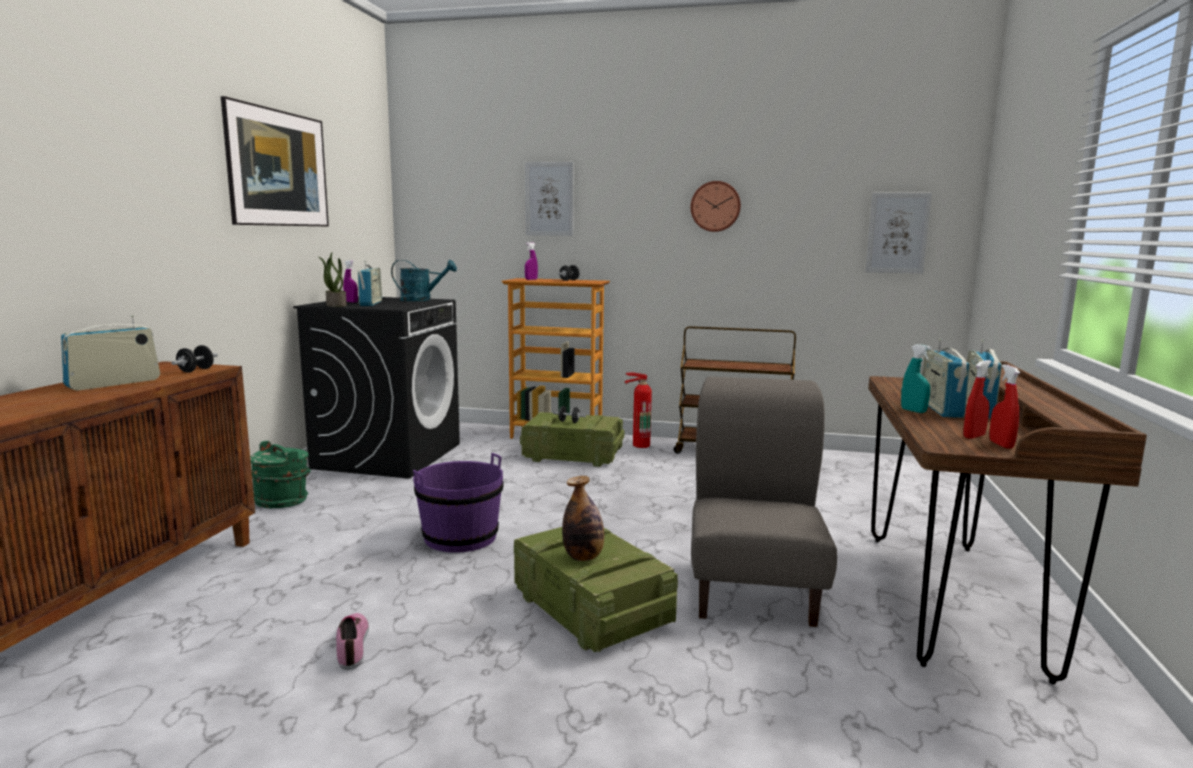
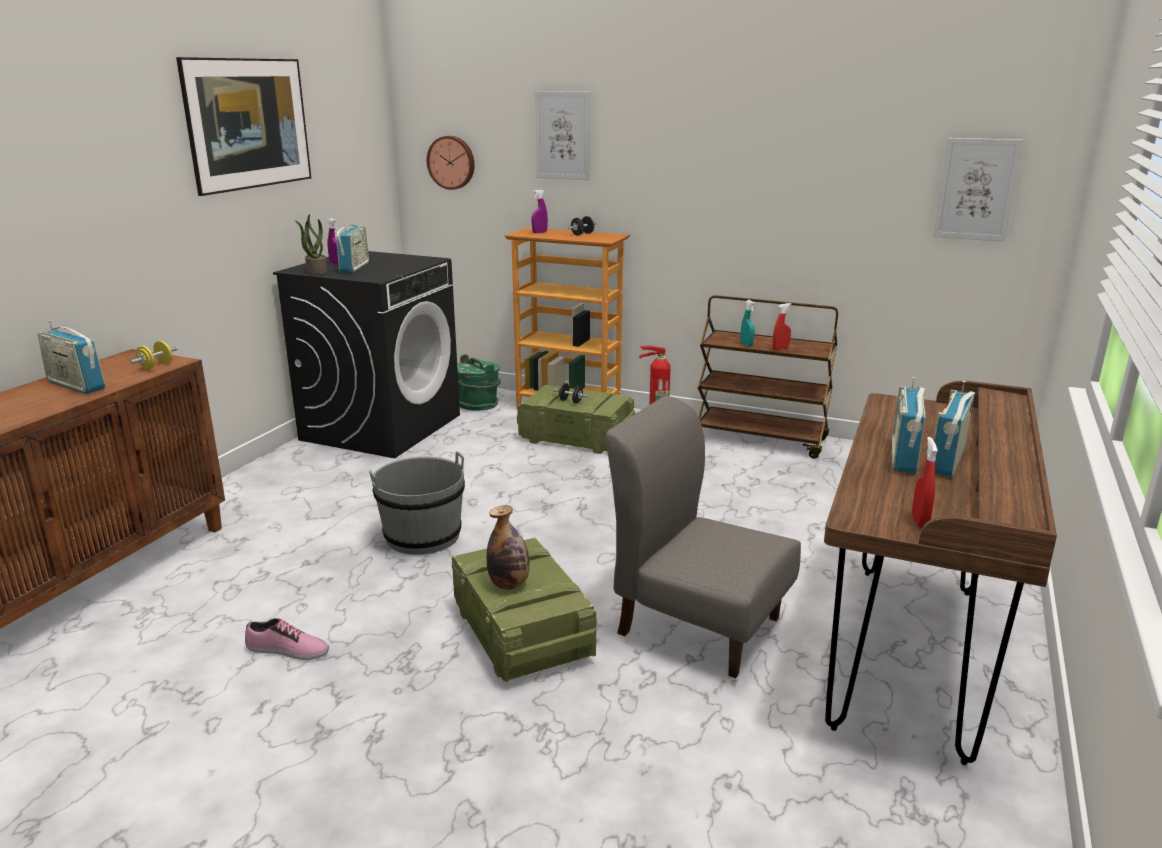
camera: 10 degrees right, 10 degrees up
(114, 383) = (76, 385): radio -> radio turned 105 degrees counterclockwise
(196, 370) = (156, 366): black dumbbell -> yellow dumbbell
(282, 501) = (263, 479): green bucket -> green bucket (478, 404)
(353, 645) = (287, 650): shoe -> shoe turned 105 degrees clockwise
(422, 300) = (413, 259): turquoise watering can -> none
(460, 537) = (423, 536): purple bucket -> grey bucket
(715, 206) = (754, 149): wall clock -> wall clock (452, 162)
(754, 590) = (698, 624): grey chair -> grey chair turned 75 degrees counterclockwise
(913, 411) = (868, 459): turquoise spray bottle -> turquoise spray bottle (746, 345)
(974, 436) = (901, 506): red spray bottle -> red spray bottle (780, 349)

